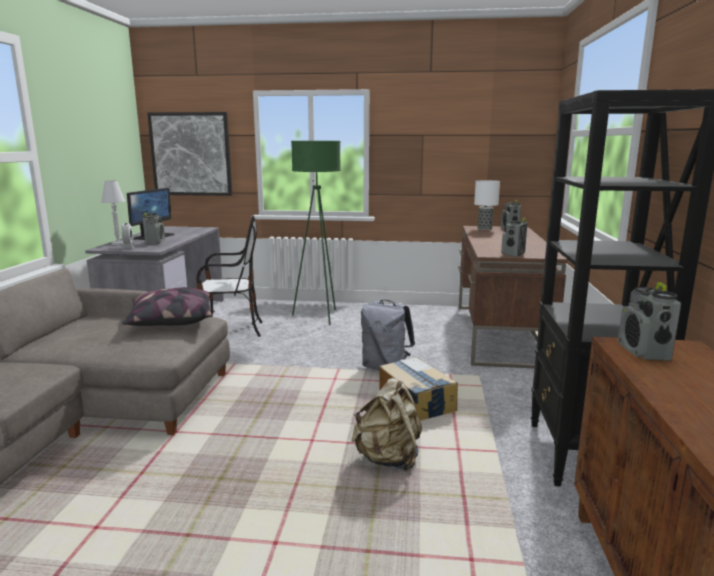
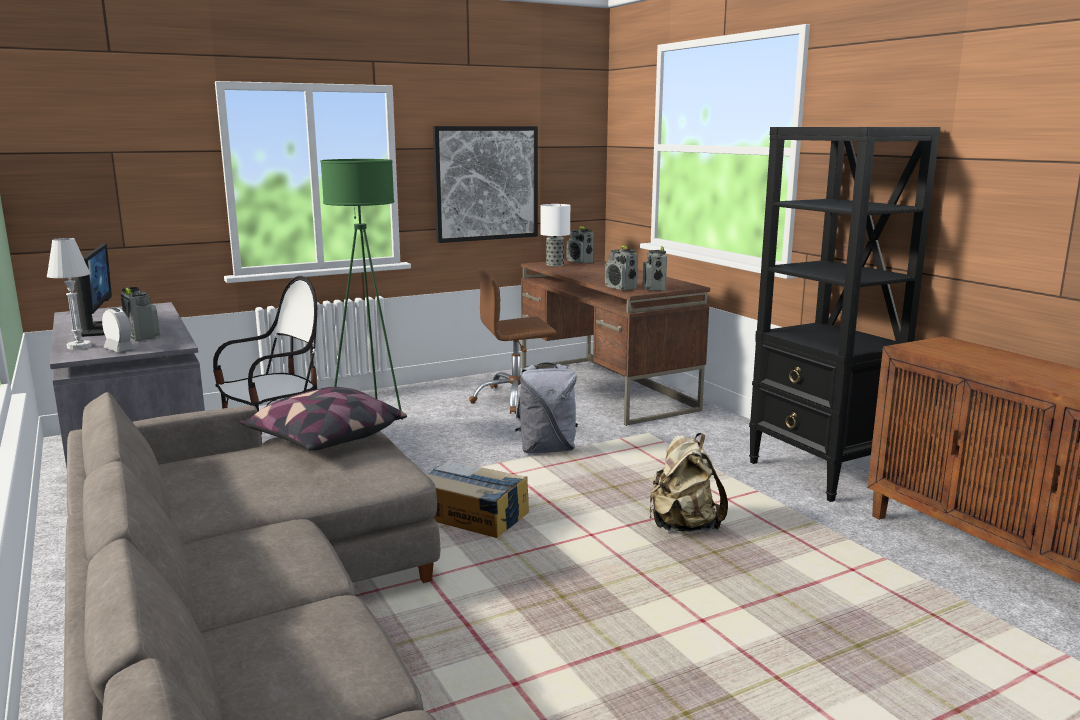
camera: 35 degrees left, 0 degrees up
(191, 154) = (105, 184): picture -> picture (486, 183)
(416, 402) = (628, 472): cardboard box -> cardboard box (472, 516)
(422, 327) = (516, 399): none -> brown office chair
(643, 352) = (934, 350): radio -> radio (621, 288)

